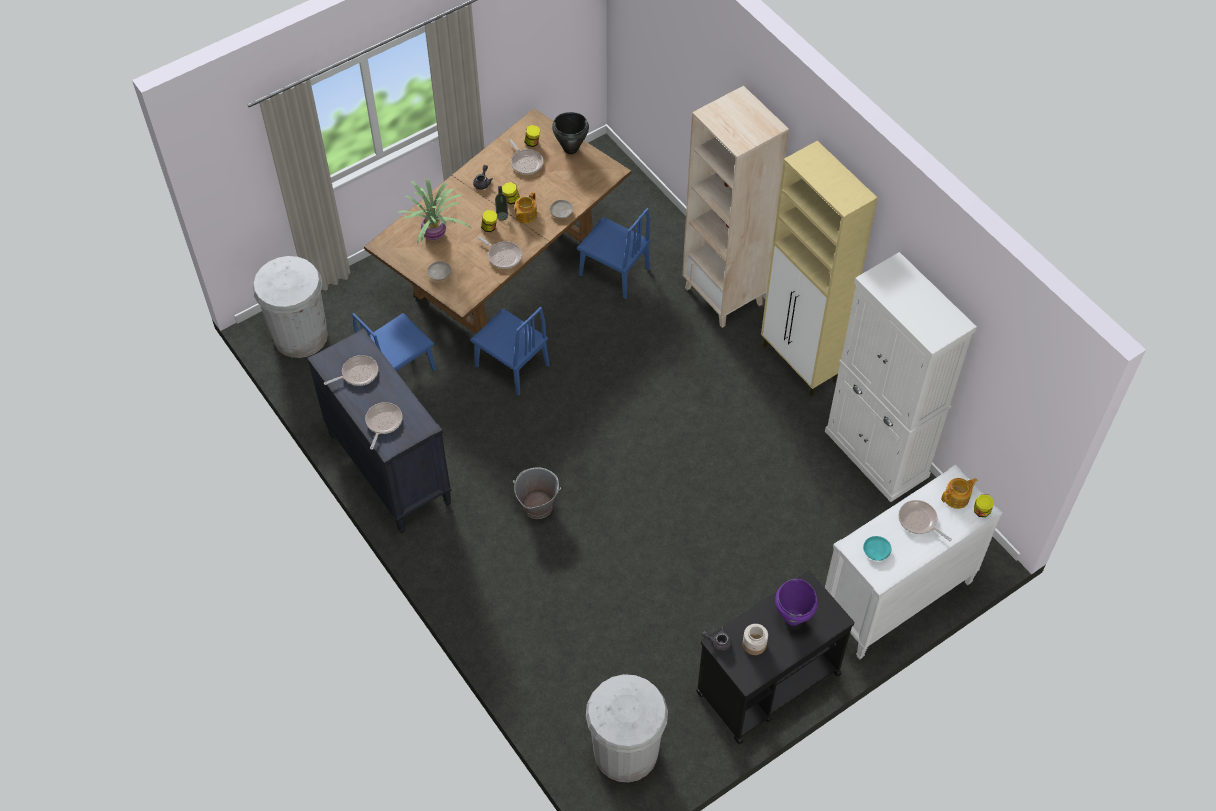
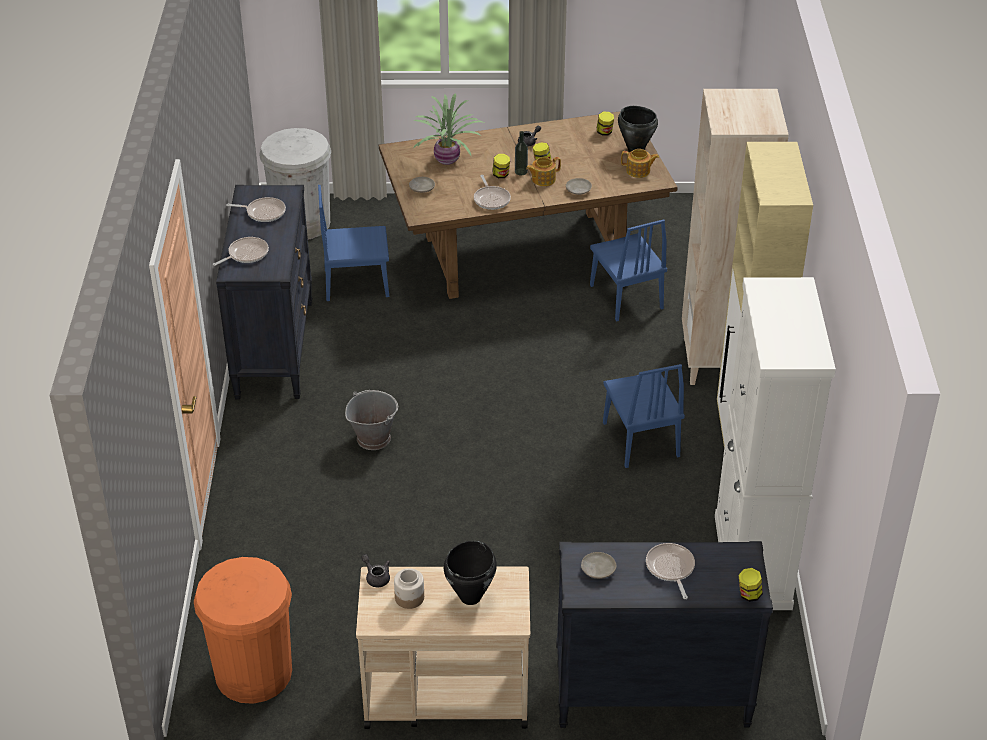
camera: 35 degrees right, 15 degrees down
(512, 365) = (459, 324): blue chair -> blue chair (640, 439)
(526, 162) = (583, 143): frying pan -> none
(625, 751) = (253, 672): white trash can -> orange trash can
(767, 683) = (445, 695): black cart -> beige cart
(793, 617) = (471, 597): purple cooking pot -> black cooking pot
(876, 551) = (598, 569): turquoise plate -> beige plate
(895, 599) = (651, 697): white dresser -> black dresser
(957, 498) = (733, 570): teapot -> teapot (638, 171)

